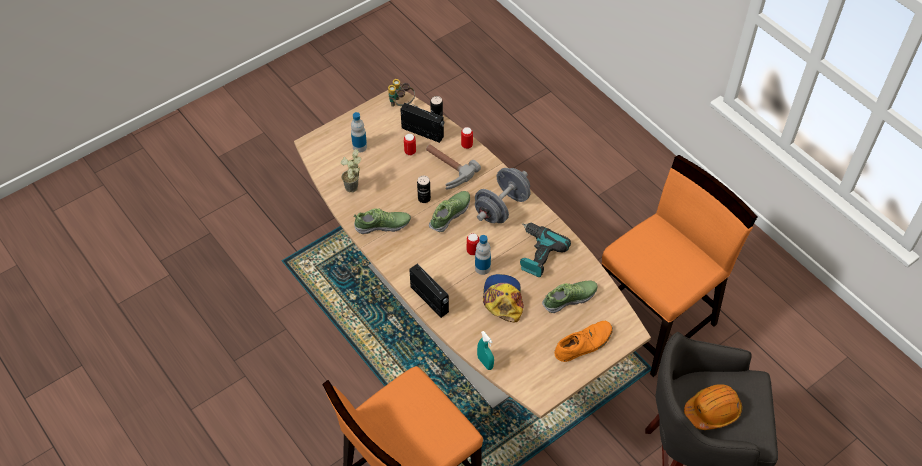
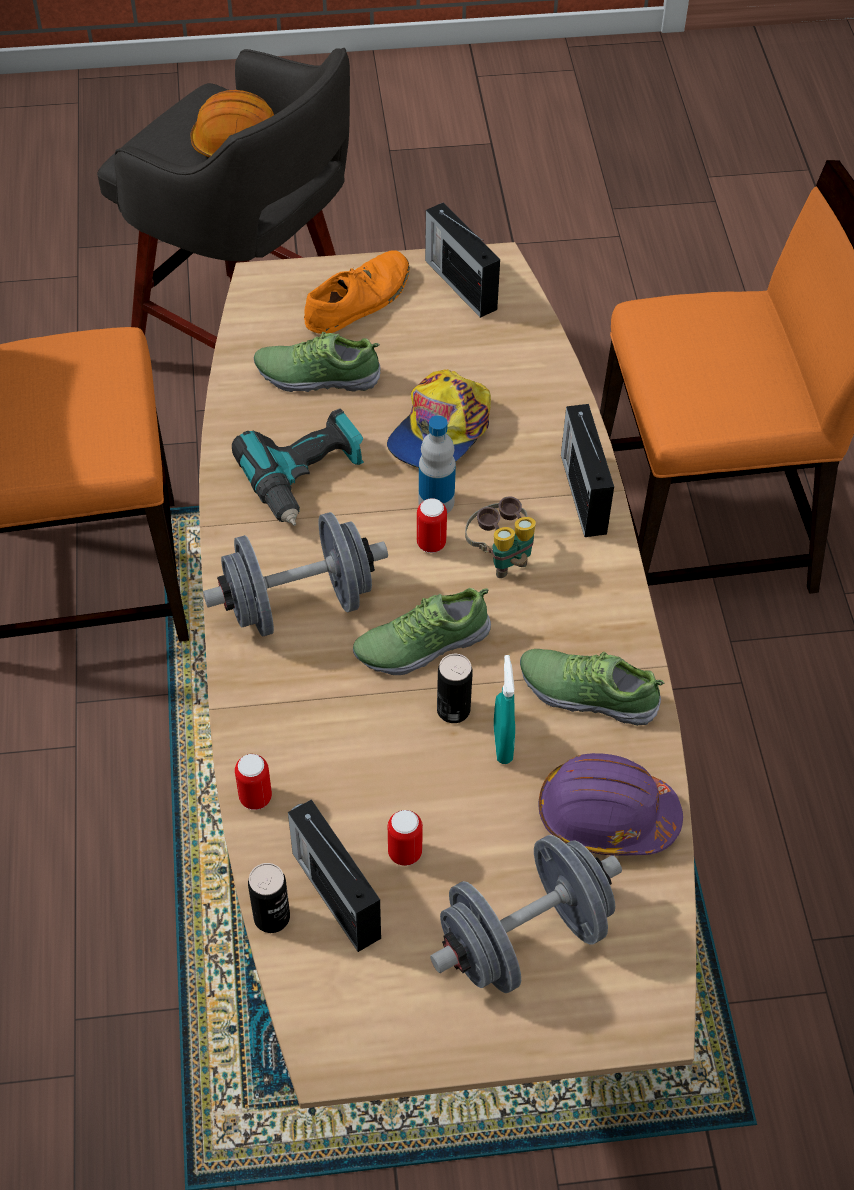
camera: 150 degrees left, 0 degrees up
(354, 190) = (606, 816): potted plant -> purple hard hat
(359, 147) = (524, 938): bottle -> grey dumbbell
(401, 104) = (331, 1020): binoculars -> binoculars (501, 557)
(445, 169) = (354, 758): hammer -> none
(485, 363) = (551, 348): turquoise spray bottle -> turquoise spray bottle (502, 744)
(548, 377) = (460, 283): none -> radio
(583, 344) = (358, 300): orange shoe -> orange shoe turned 135 degrees clockwise

